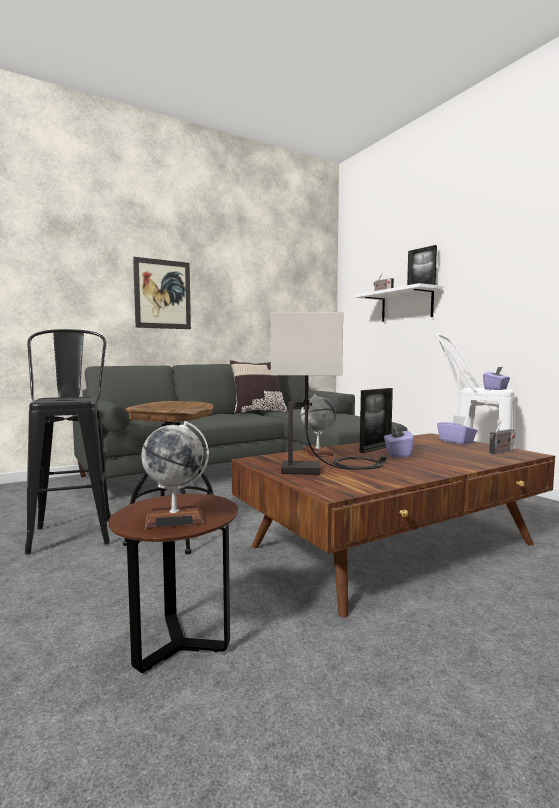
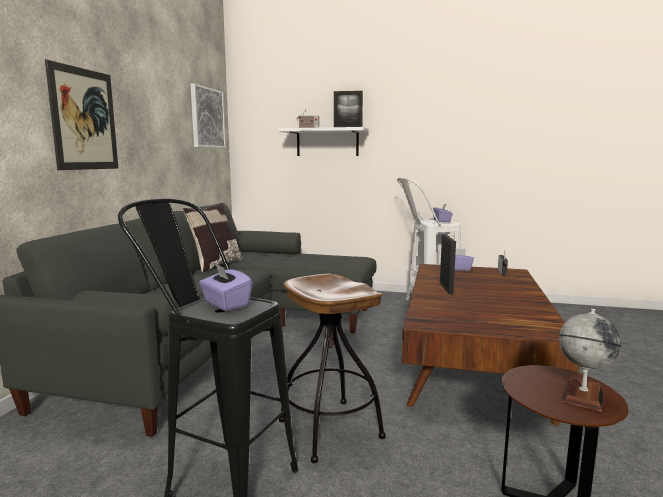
camera: 45 degrees left, 5 degrees up
(304, 292) = (207, 118): none -> picture
(317, 452) = (430, 302): globe -> none
(327, 468) = (484, 315): table lamp -> none
(397, 454) = (471, 289): purple tissue box -> purple tissue box (225, 304)

